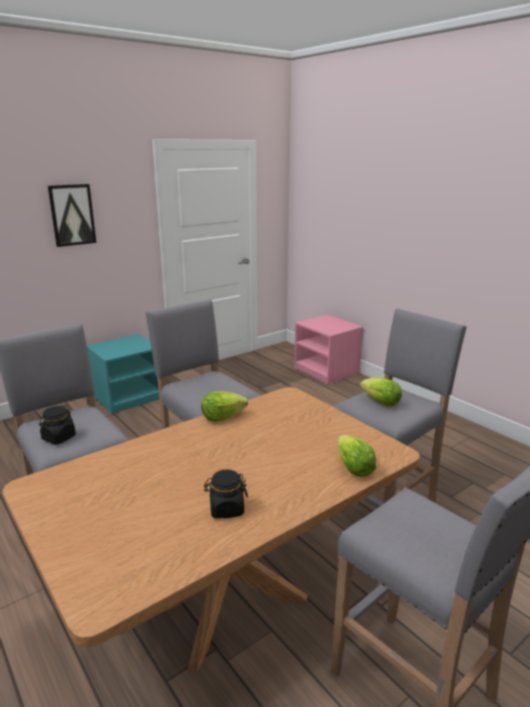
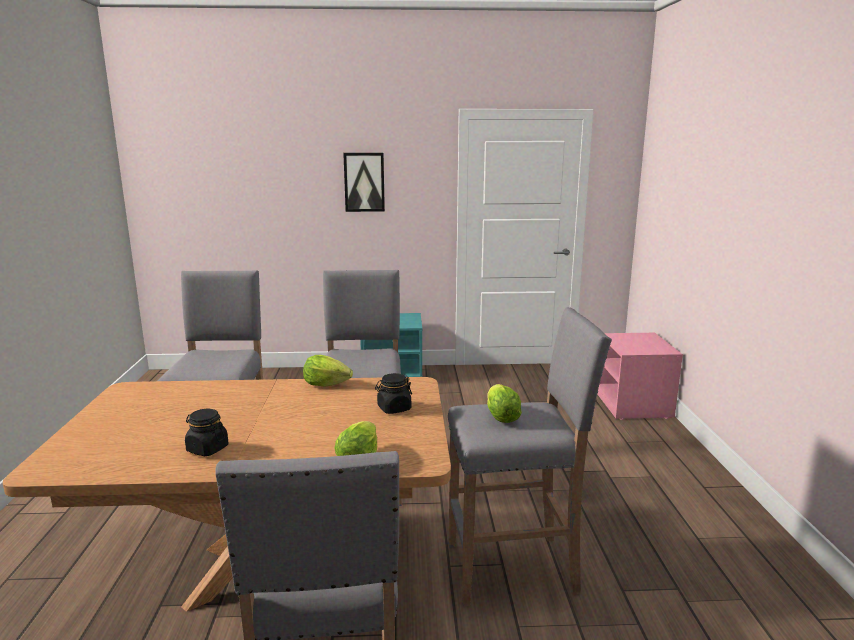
camera: 35 degrees right, 5 degrees down
(58, 438) = (195, 364): black jar -> black jar (394, 408)

